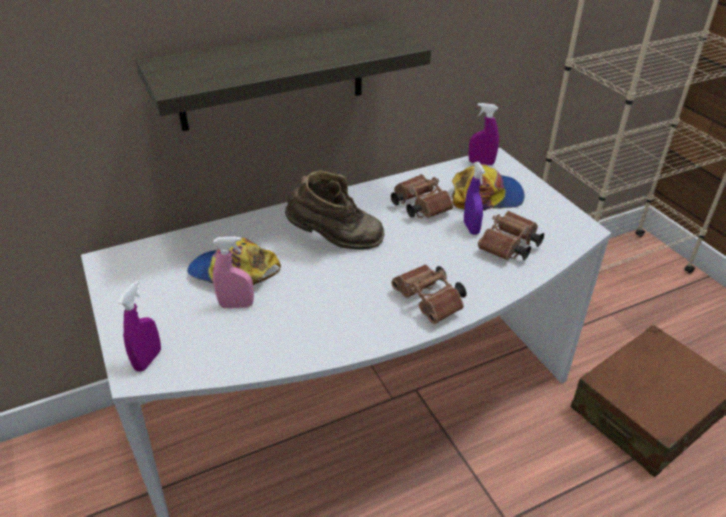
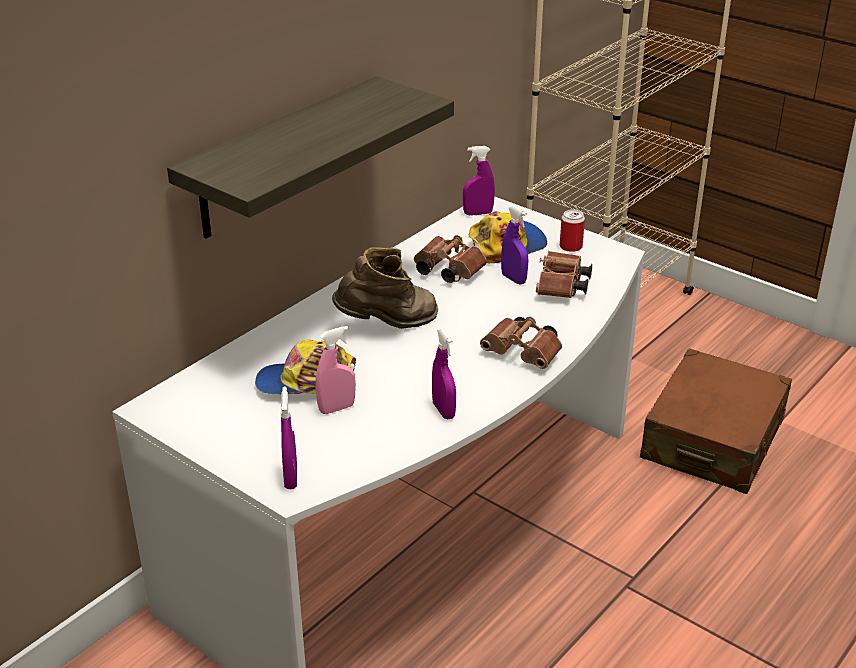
camera: 25 degrees left, 5 degrees down
(320, 337) = (443, 411): none -> purple spray bottle
(542, 211) = (570, 247): none -> can

